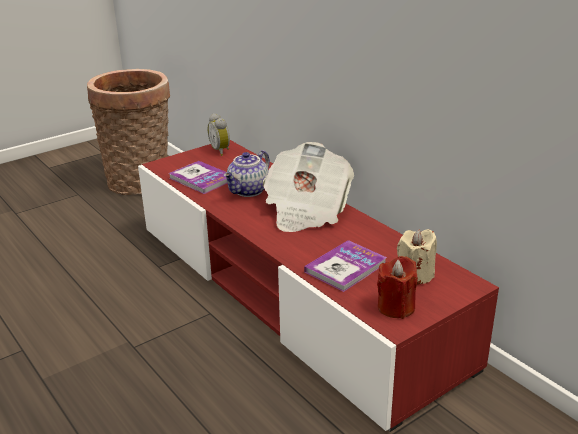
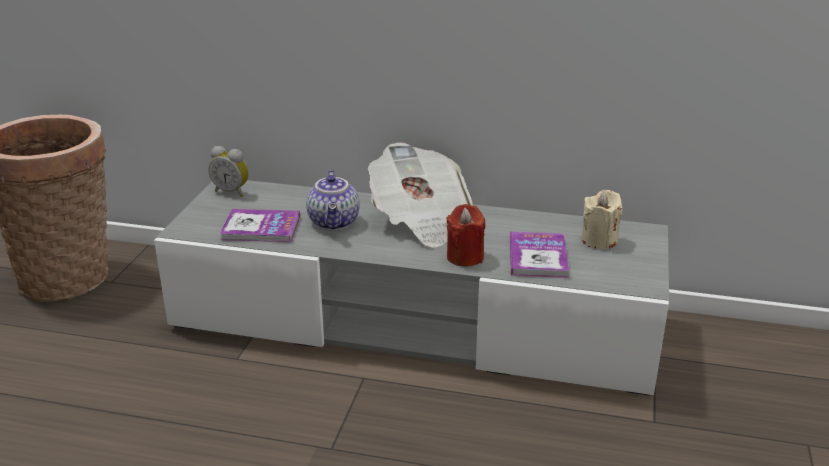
camera: 40 degrees left, 0 degrees up
(290, 292) = (414, 322): red tv stand -> grey tv stand
(396, 307) = (625, 271): red candle -> red candle (465, 257)

